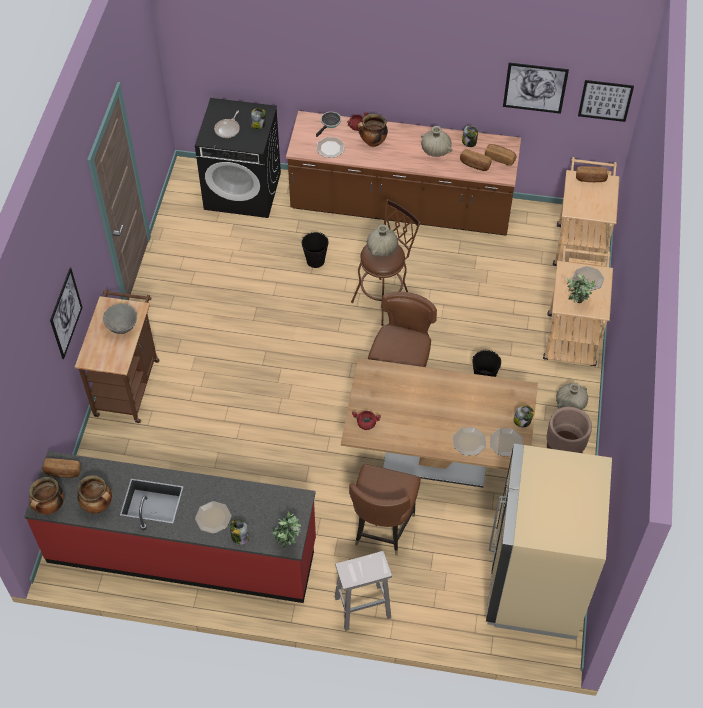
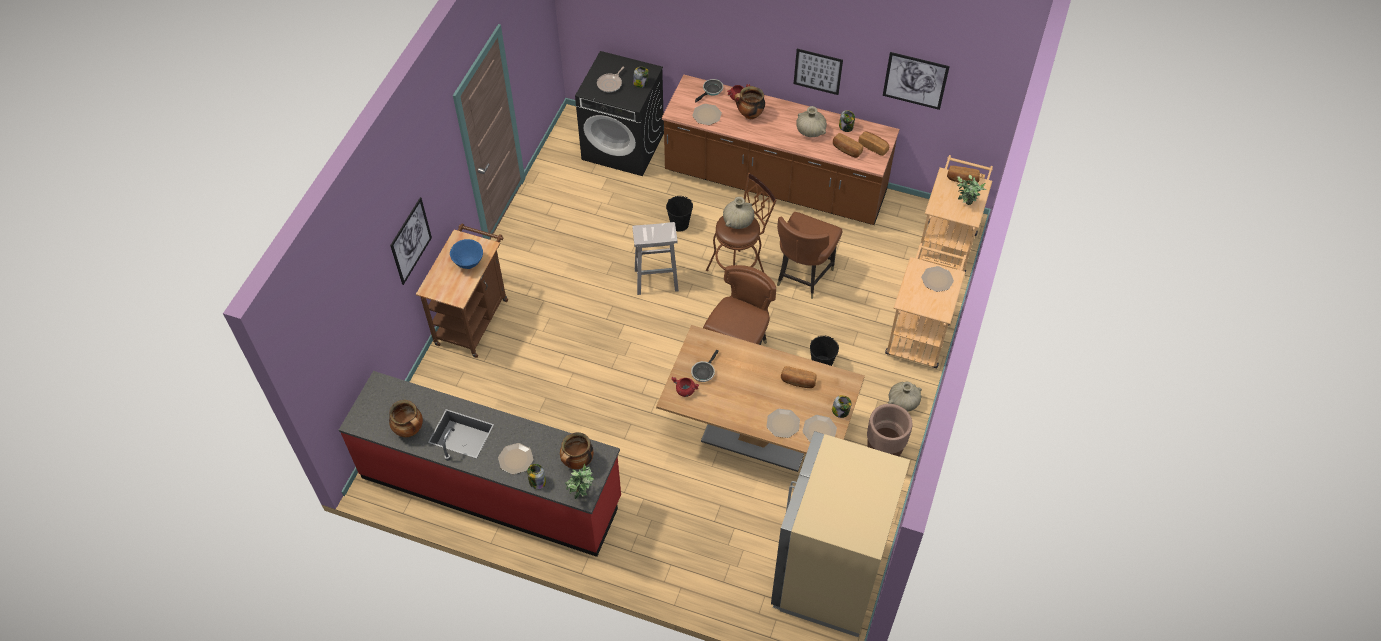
camera: 10 degrees right, 0 degrees up
(50, 507) = (364, 424): cooking pot -> cooking pot (577, 462)
(63, 472) = (383, 393): bread -> bread (798, 381)
(122, 328) = (469, 263): grey bowl -> blue bowl
(363, 607) = (654, 570): white stool -> white stool (657, 280)
(380, 402) = (703, 372): none -> frying pan
(382, 528) = (689, 496): brown chair -> brown chair (803, 276)
(576, 304) = (920, 303): potted plant -> potted plant (965, 205)
(605, 100) = (985, 102): picture -> picture (818, 71)

